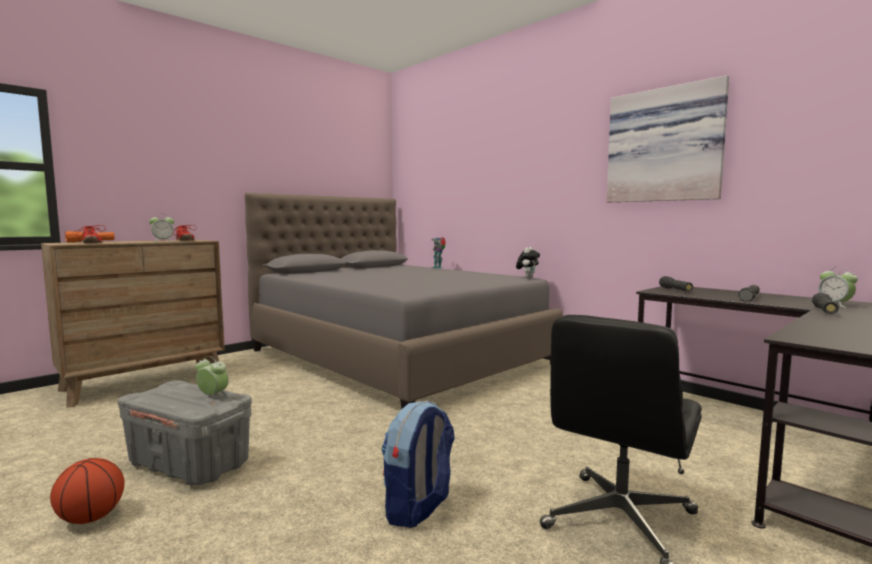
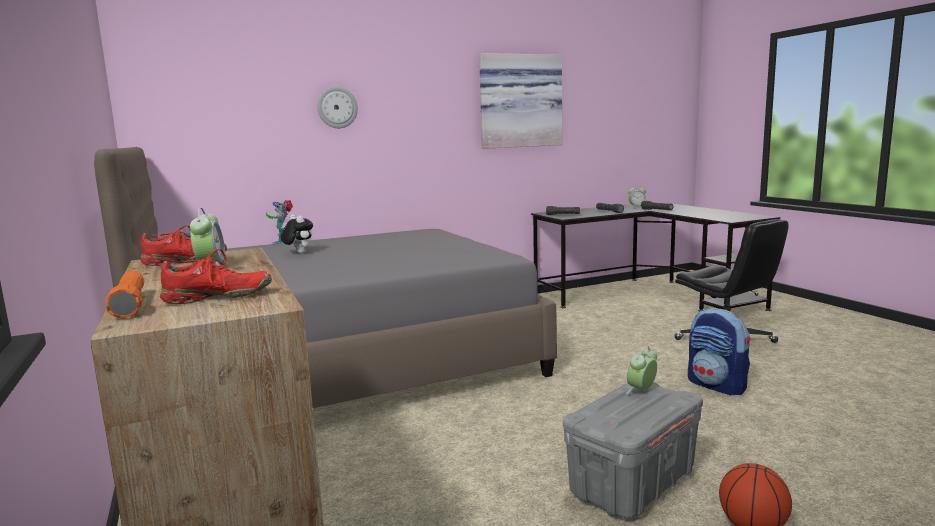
camera: 70 degrees left, 5 degrees up
(491, 167) = (337, 107): none -> wall clock
(527, 277) = (429, 229): plush toy -> plush toy (298, 253)

